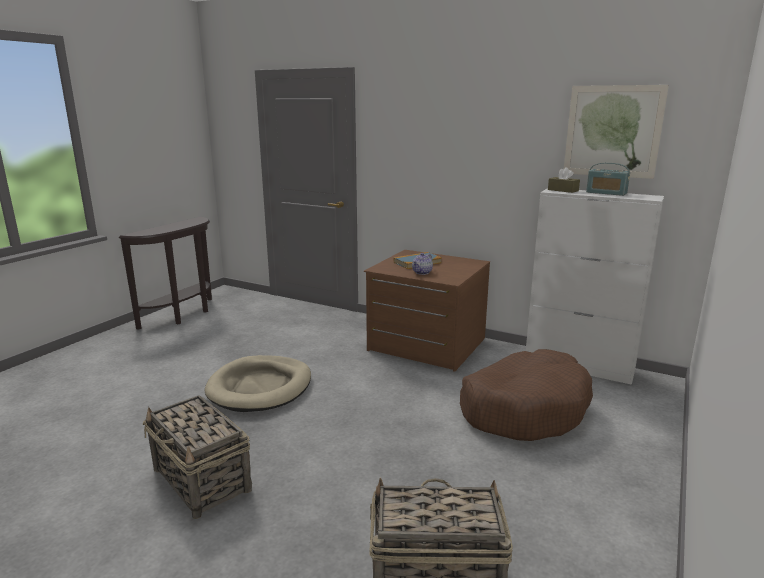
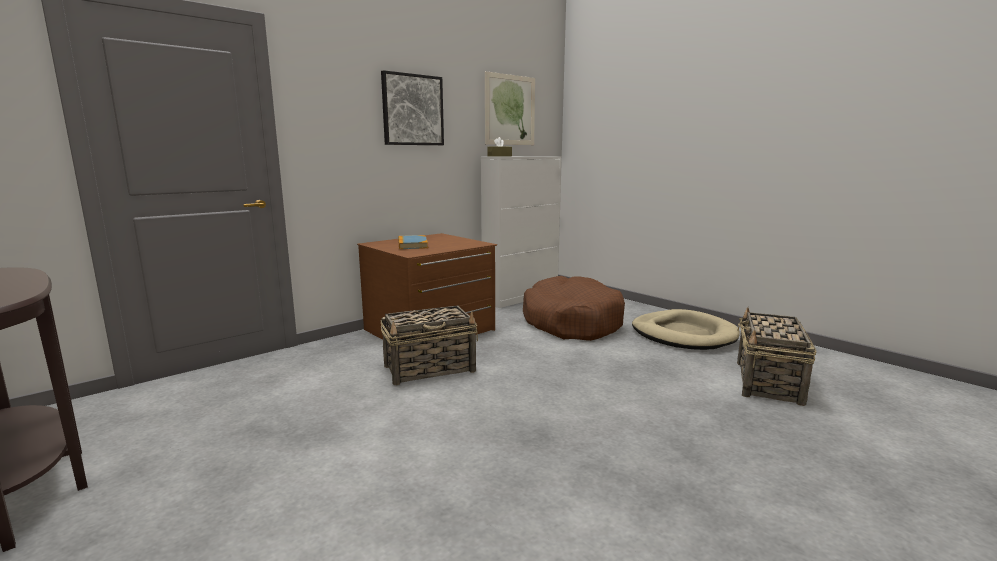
camera: 70 degrees left, 5 degrees down
(202, 480) = (643, 473): basket -> basket (430, 369)
(260, 387) = (443, 422): beige dog bed -> beige dog bed (683, 334)
(422, 272) = (446, 246): teapot -> none
(470, 135) = (412, 110): none -> picture
(606, 193) = (521, 156): radio -> none

